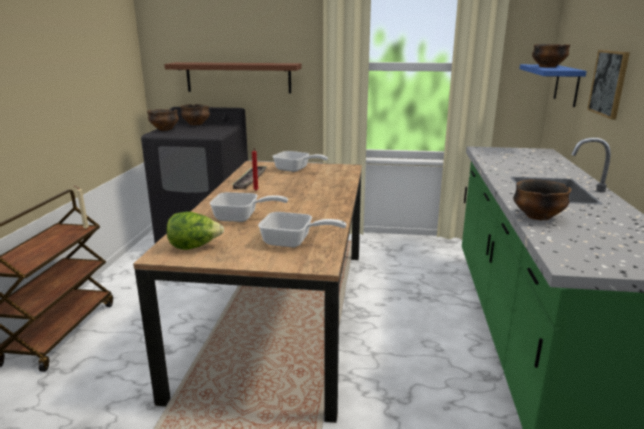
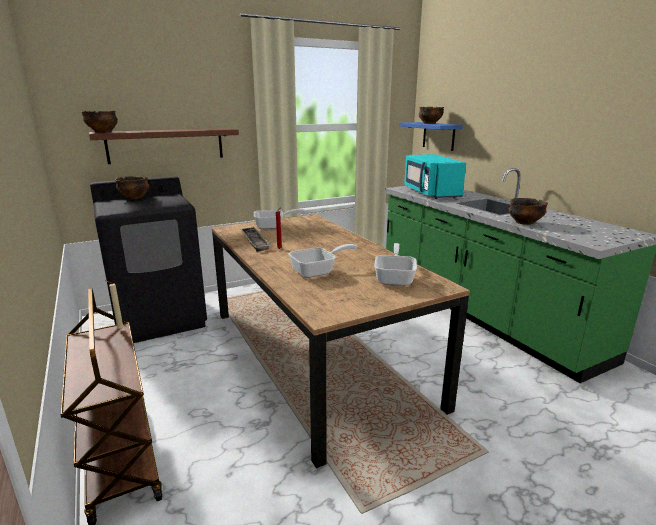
camera: 35 degrees left, 0 degrees up
(165, 129) = (110, 207): bowl -> bowl (103, 132)
(194, 247) = (334, 302): lettuce -> none
(293, 242) = (395, 278): frying pan -> frying pan turned 60 degrees counterclockwise
(508, 160) = (430, 193): none -> turquoise microwave
(609, 83) = (493, 132): picture -> none

